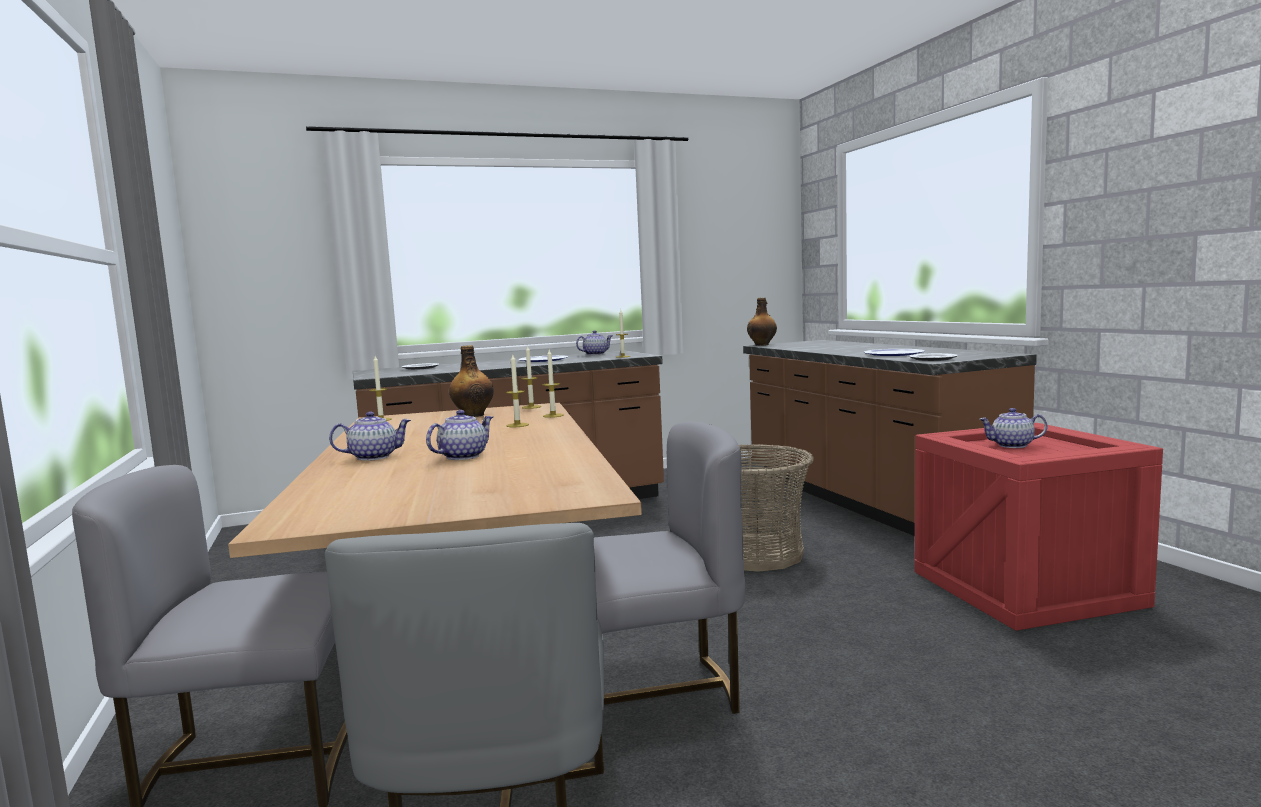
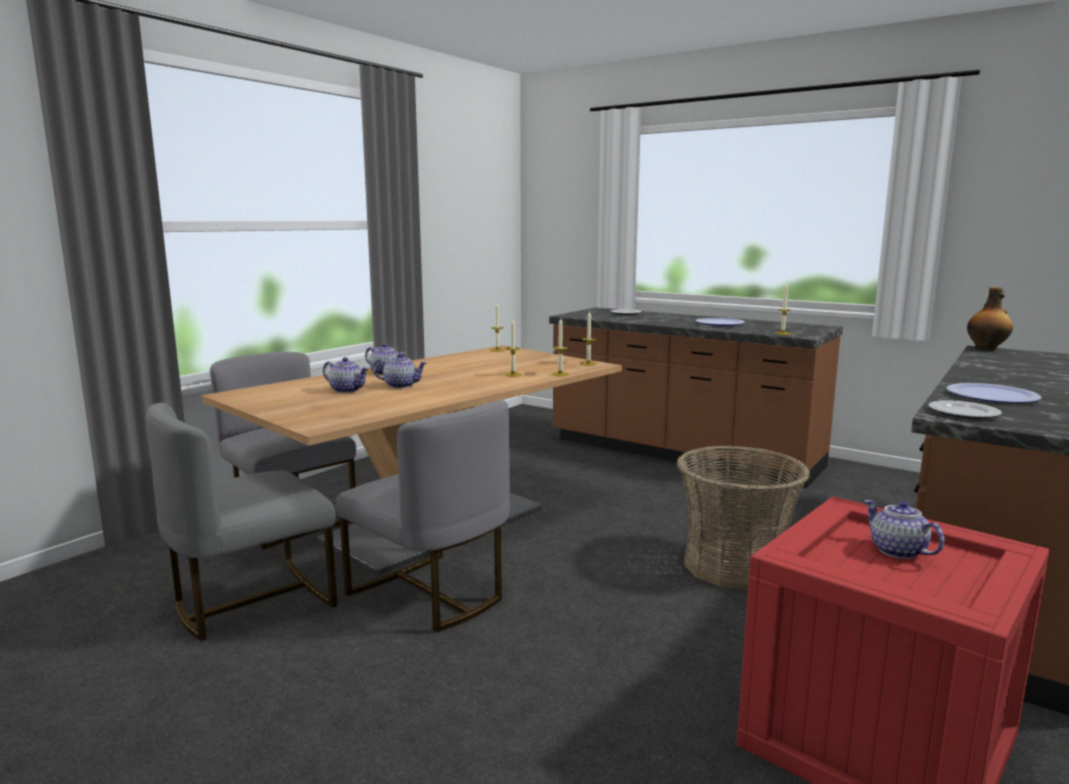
camera: 55 degrees right, 5 degrees up
(473, 415) = (537, 360): bottle -> none
(595, 354) = (787, 325): teapot -> teapot (347, 390)

